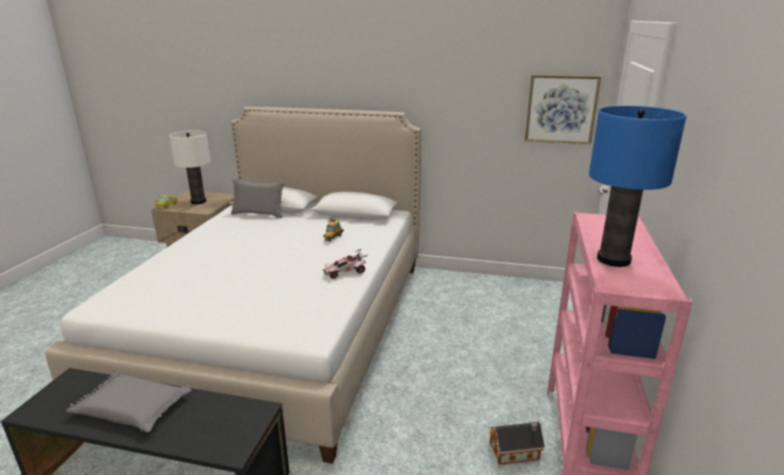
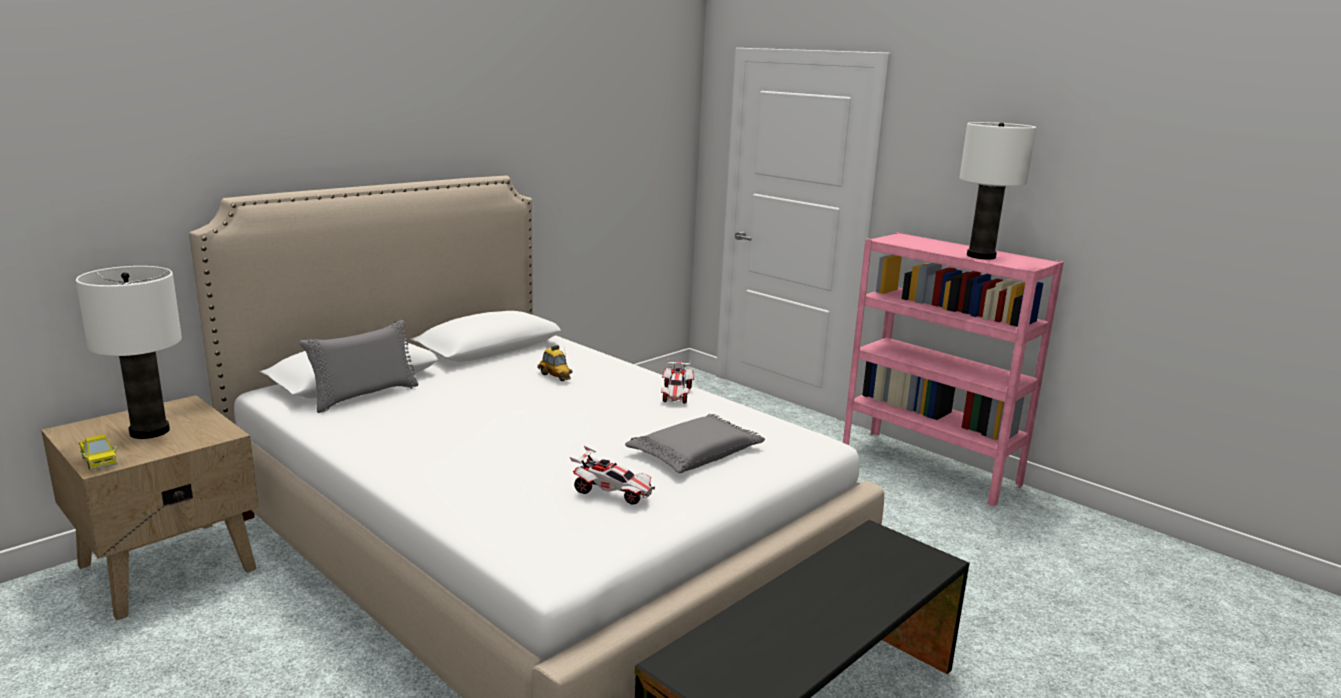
camera: 60 degrees left, 5 degrees down
(132, 406) = (802, 615): grey pillow -> grey pillow (696, 451)
(180, 294) = (612, 492): none -> toy car
(516, 451) = (912, 493): toy house -> none
(561, 109) = (660, 152): picture -> none
(614, 260) = (981, 256): blue table lamp -> white table lamp

